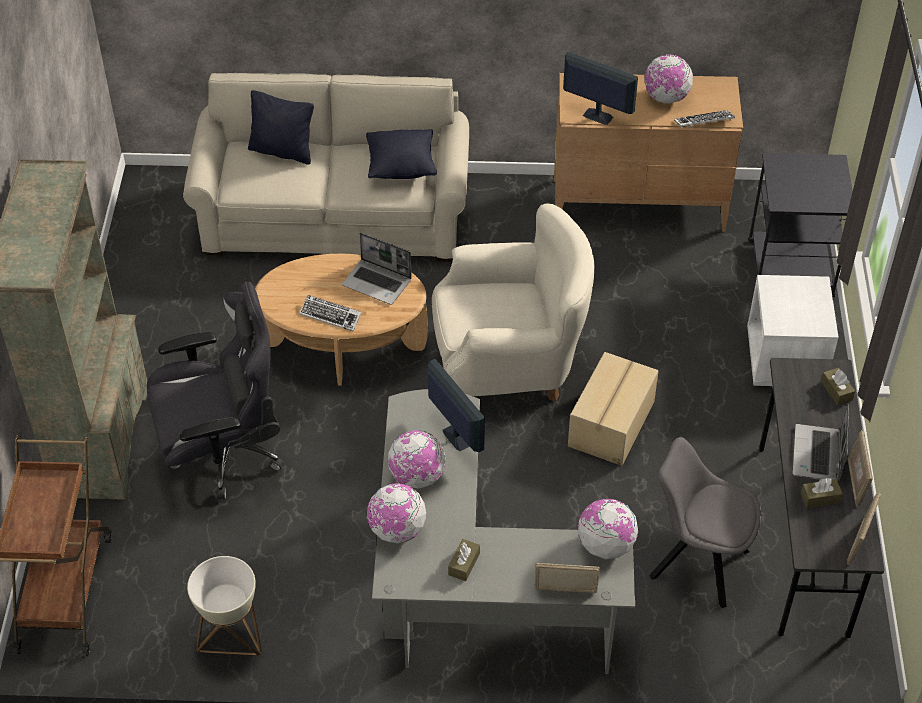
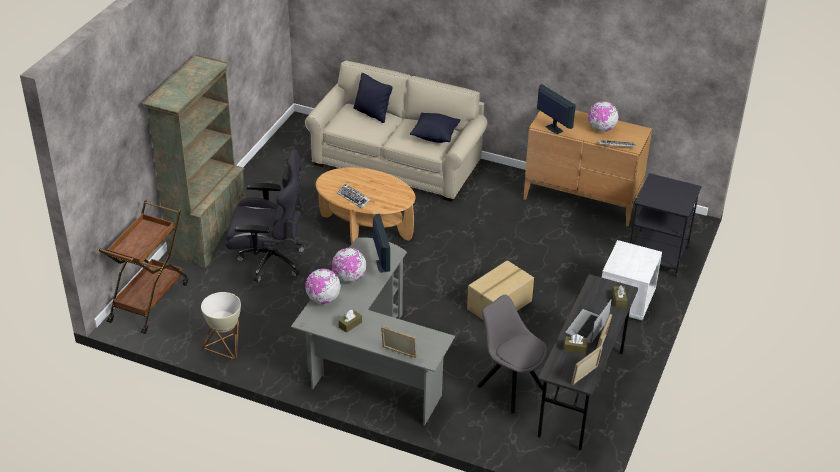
camera: 20 degrees right, 10 degrees down
(378, 283) = (389, 189): laptop -> none
(508, 361) = (456, 259): beige armchair -> none
(605, 545) = (435, 338): globe -> none

